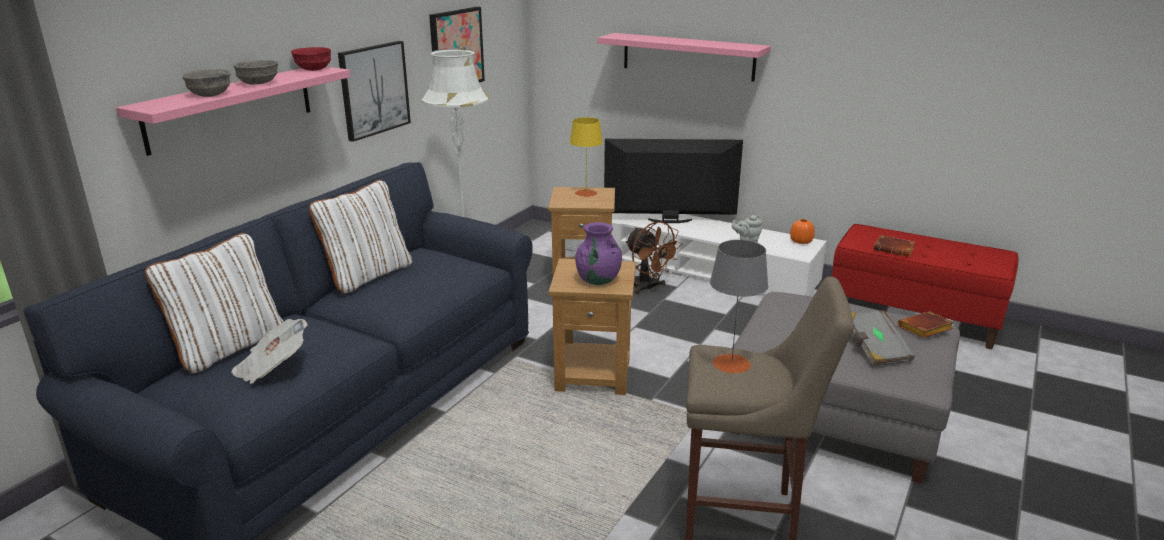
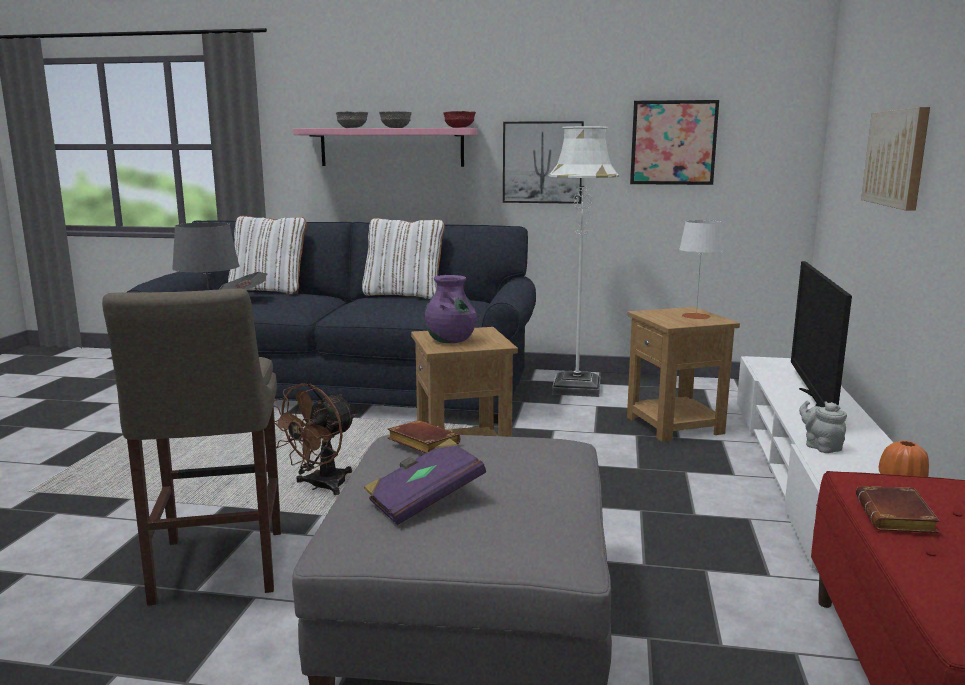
camera: 70 degrees right, 10 degrees down
(586, 193) = (696, 316): yellow table lamp -> white table lamp
(648, 288) = (704, 459): brown fan -> brown fan (320, 486)
(669, 221) = (813, 399): television -> television turned 150 degrees counterclockwise
(688, 56) = (896, 158): pink shelf -> picture
(875, 350) = (424, 501): grey book -> purple book
(925, 329) = (525, 537): brown book -> brown book (420, 443)

